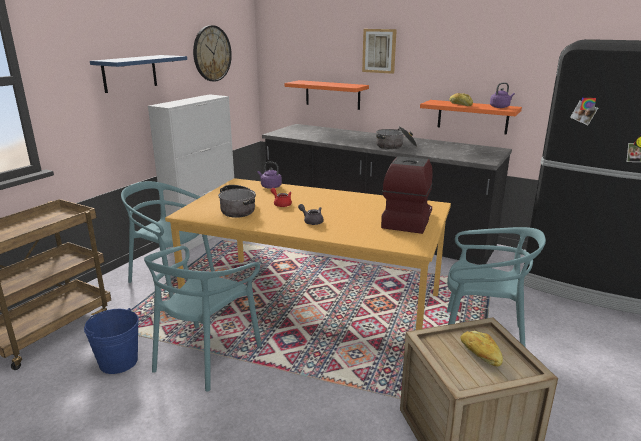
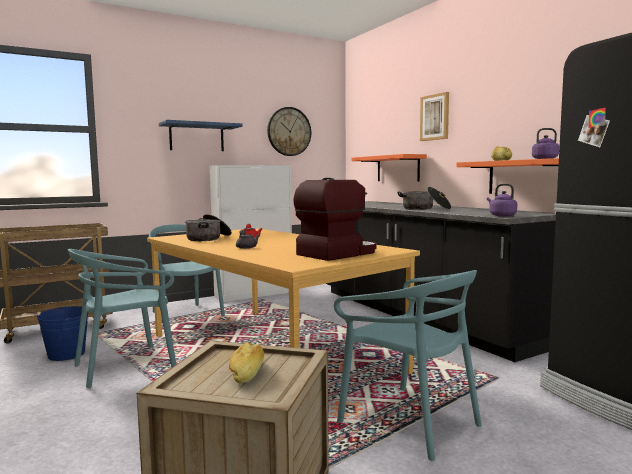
camera: 30 degrees right, 15 degrees down
(270, 186) = (269, 232): purple kettle -> purple kettle (501, 215)

